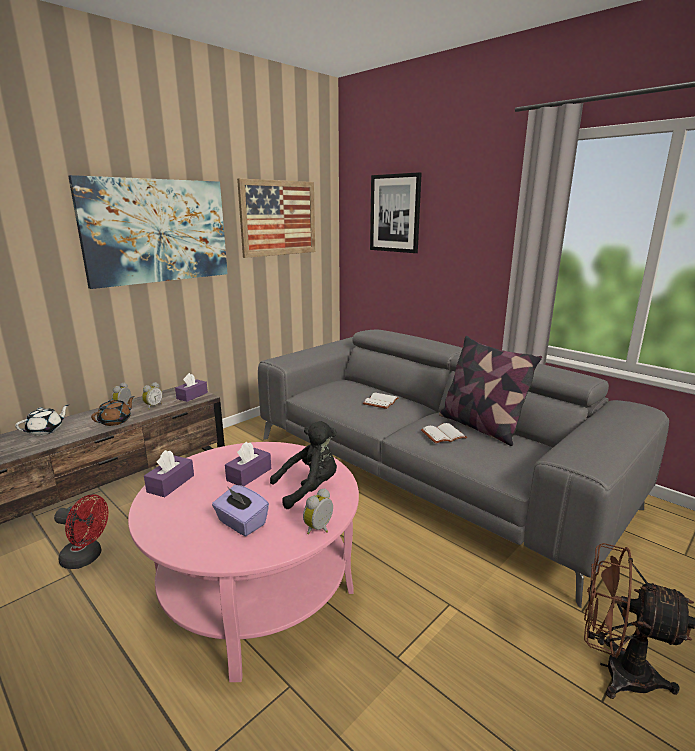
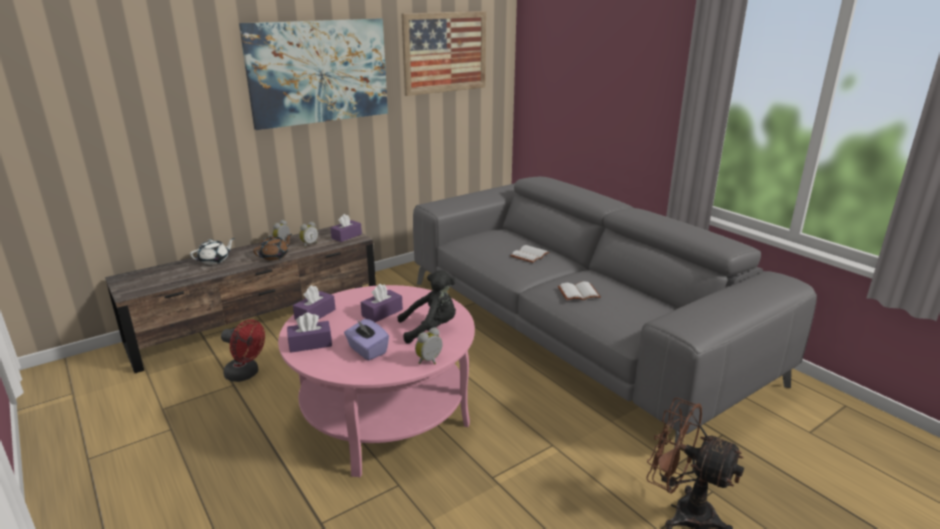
camera: 10 degrees right, 5 degrees up
(169, 522) = (310, 344): none -> purple tissue box
(395, 213) = (571, 49): picture -> none
(480, 426) = (621, 288): pillow -> none

